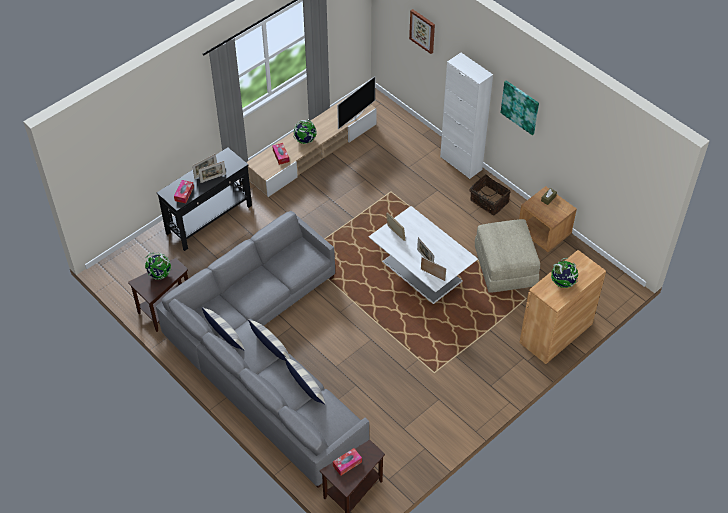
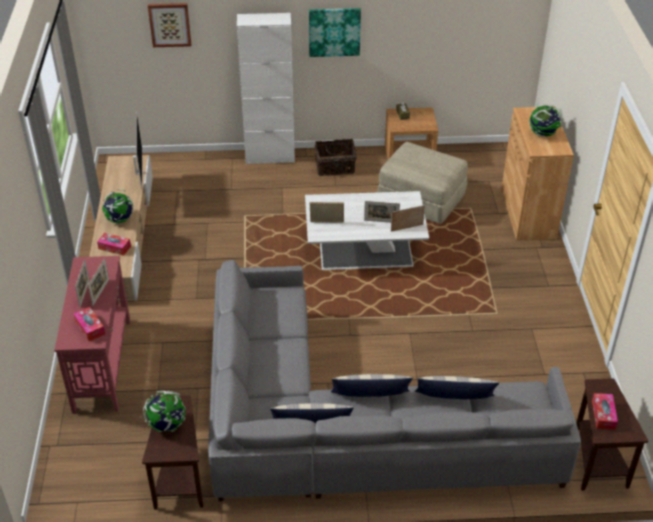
camera: 50 degrees left, 10 degrees down
(210, 219) = (103, 364): black console table -> red console table

